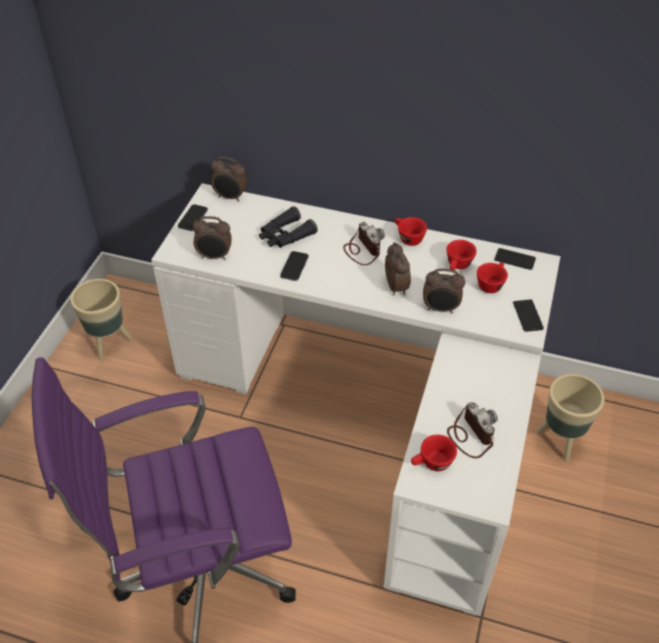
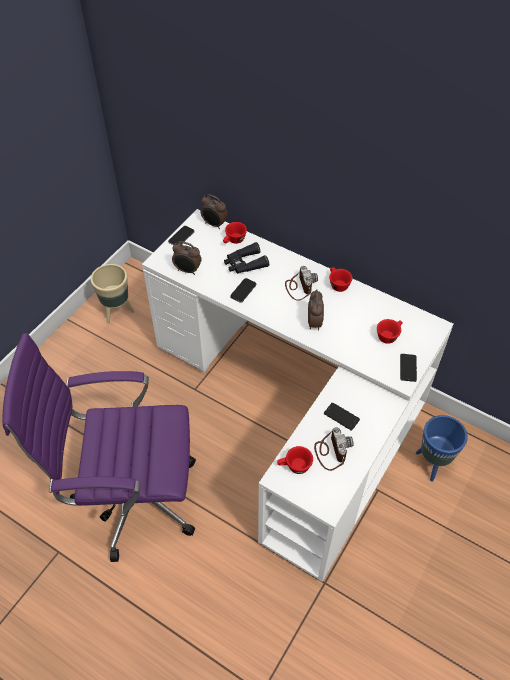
camera: 15 degrees right, 5 degrees up
(440, 309) = (342, 347): alarm clock -> none
(458, 266) = (368, 315): red cup -> red cup (234, 241)
(514, 259) = (415, 319): phone -> phone (341, 416)
(560, 441) = (432, 464): beige planter -> blue planter

